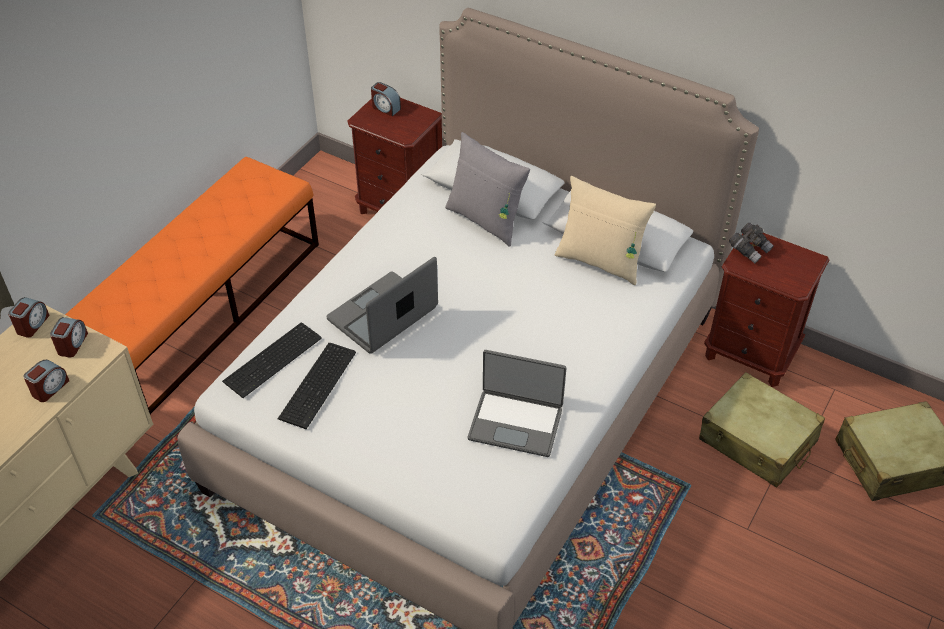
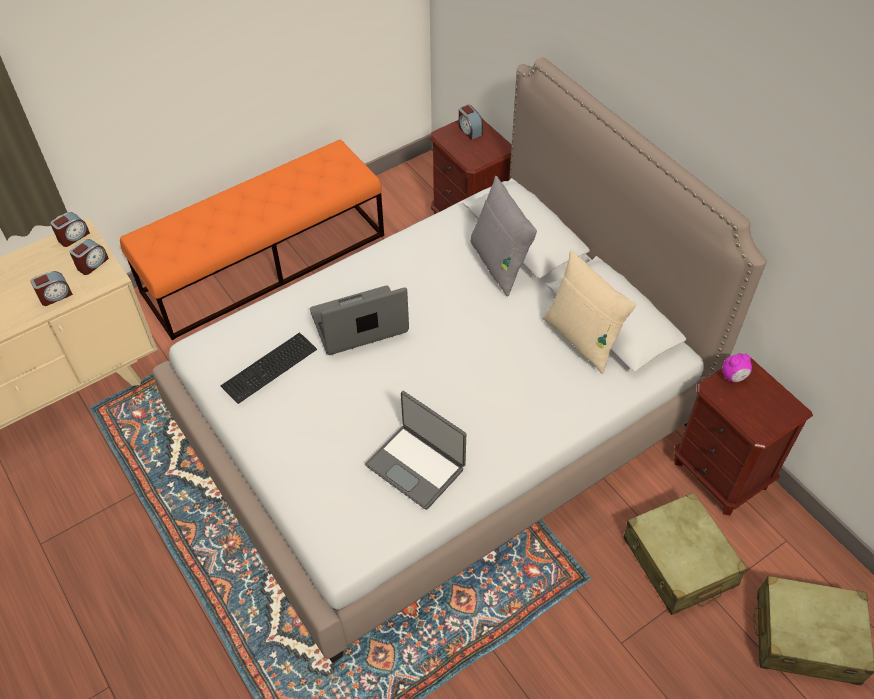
camera: 25 degrees right, 5 degrees up
(275, 360) = (248, 332): keyboard -> none
(749, 249) = (733, 377): grey binoculars -> alarm clock

